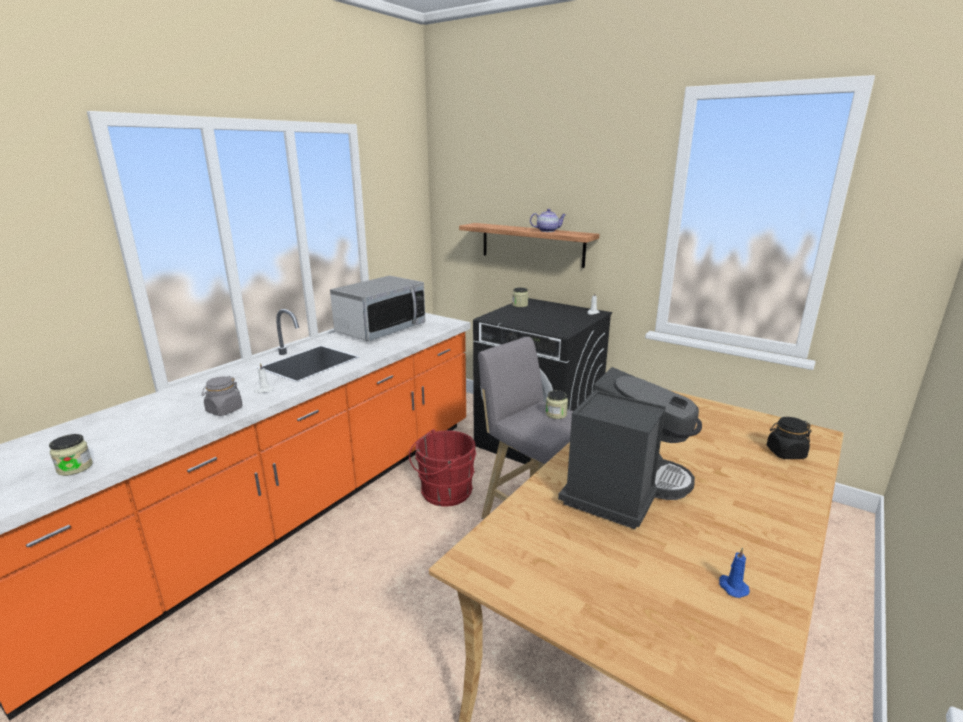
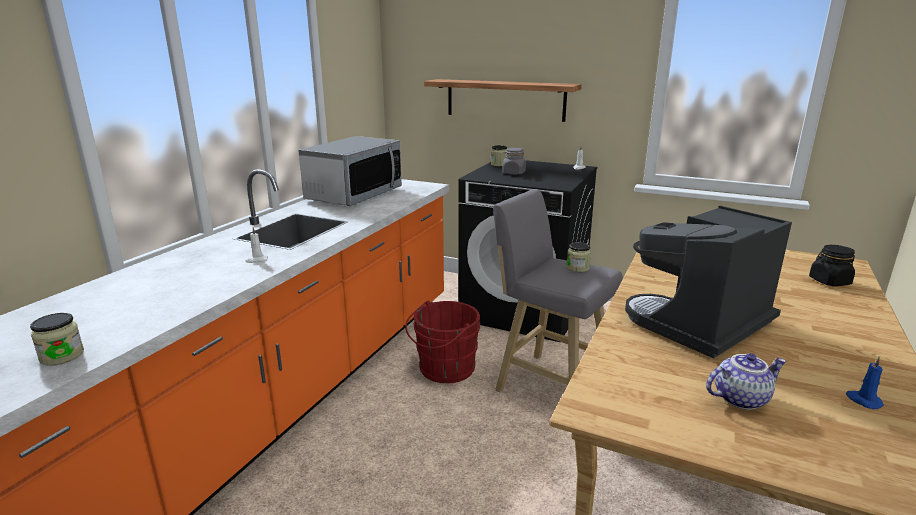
camera: 10 degrees left, 0 degrees up
(224, 410) = (220, 282): grey jar -> grey jar (514, 173)
(547, 231) = (526, 83): teapot -> teapot (740, 398)
(623, 488) = (700, 324): coffee machine -> coffee machine turned 150 degrees counterclockwise

